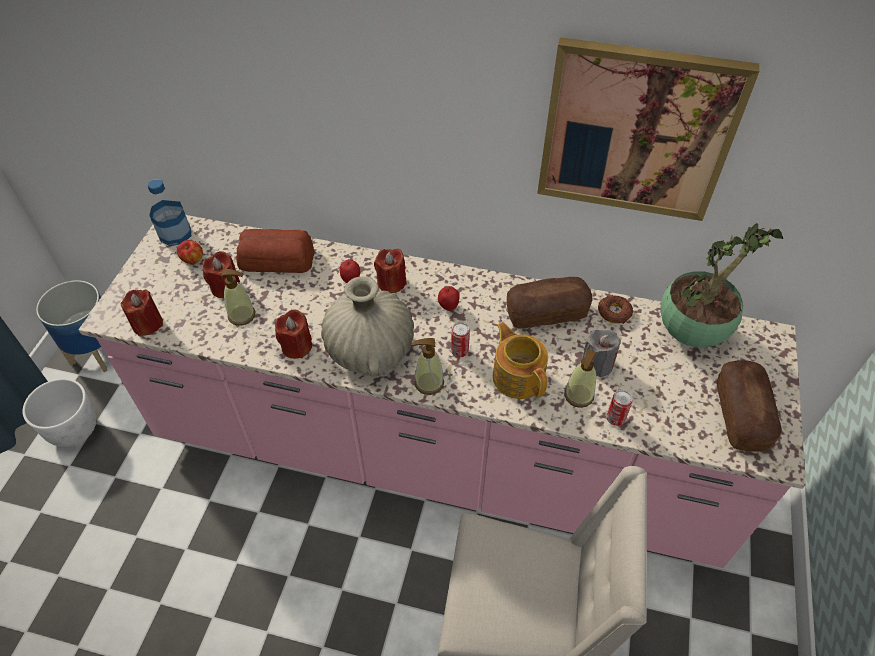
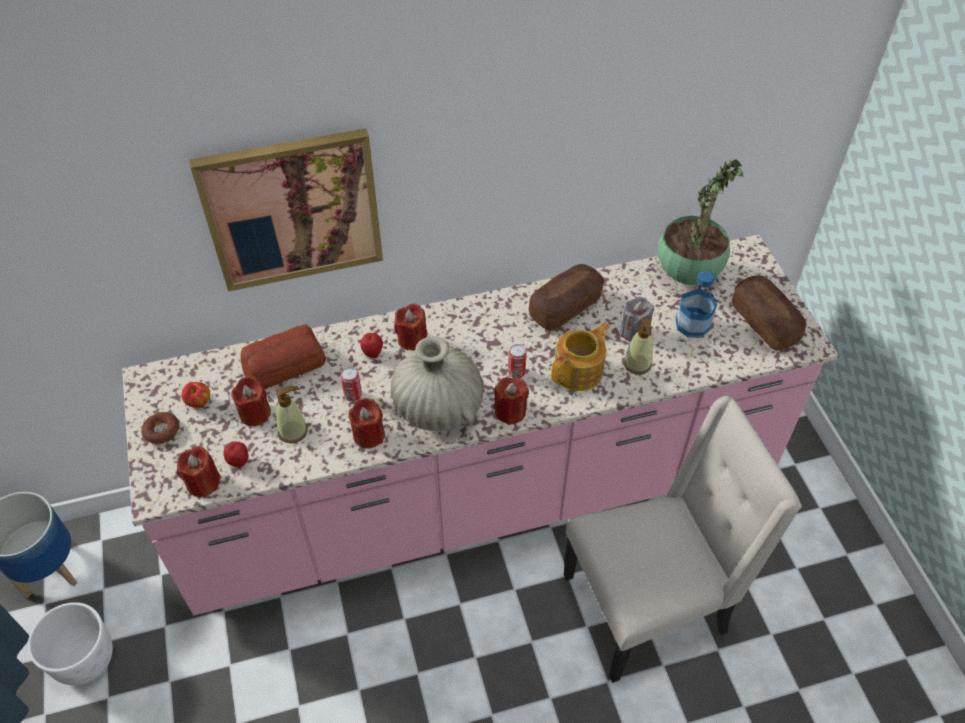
camera: 30 degrees left, 0 degrees up
(175, 234) = (158, 385): bottle -> bottle (692, 325)
(428, 383) = (510, 411): soap dispenser -> red candle
(448, 307) = (479, 339): apple -> apple (239, 462)
(518, 376) = (579, 371): teapot -> teapot turned 105 degrees clockwise
(614, 312) = (619, 283): donut -> donut (162, 431)
(615, 418) = (677, 369): can -> can (353, 395)
(636, 131) = (606, 119): picture -> picture (292, 209)

